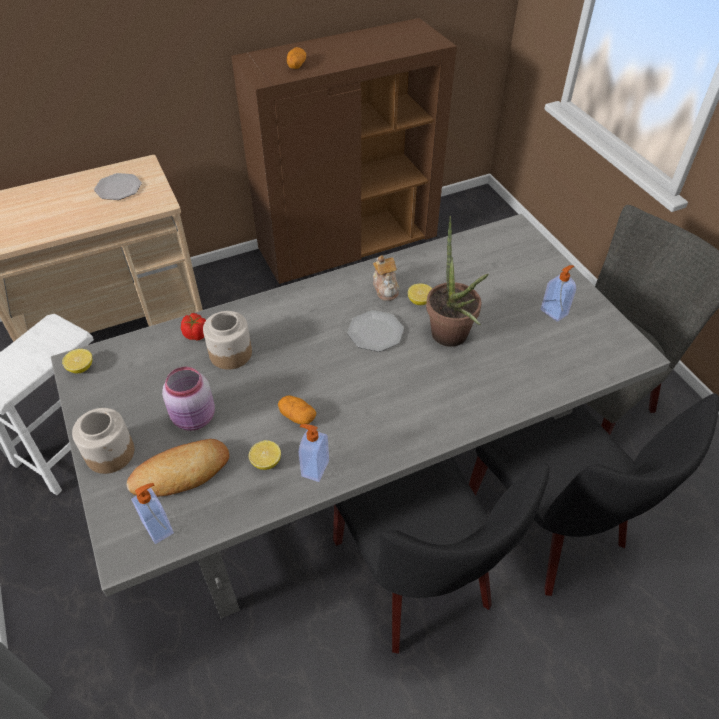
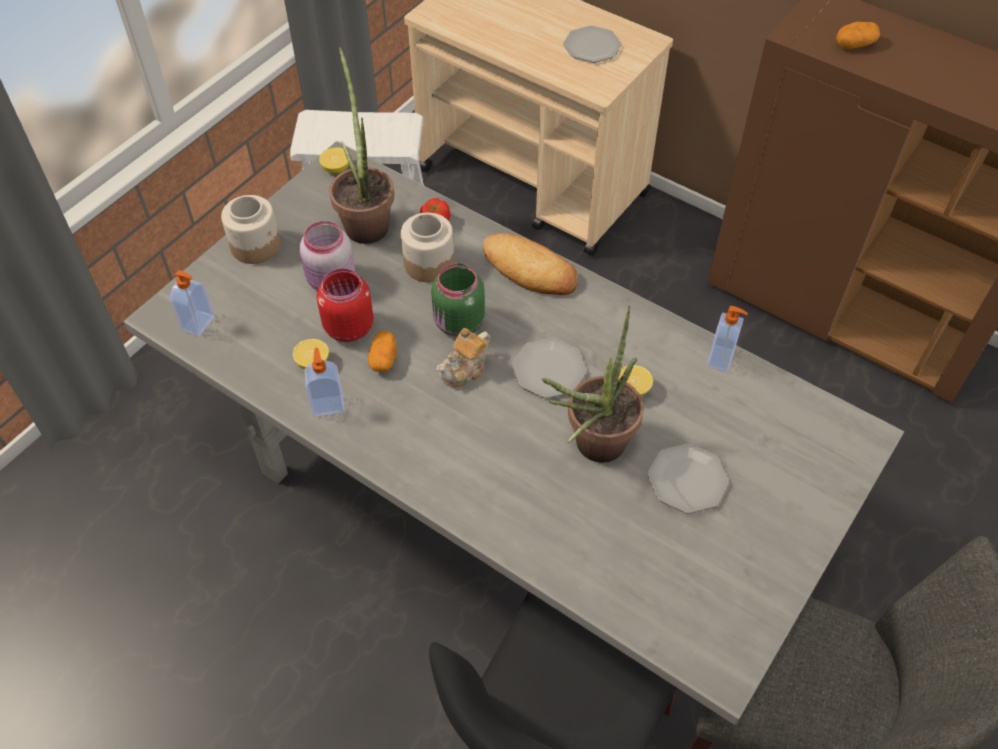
camera: 60 degrees right, 5 degrees up
(154, 372) = (366, 221): none -> potted plant
(181, 472) = (264, 306): bread -> bread (529, 269)
(249, 426) = (348, 327): none -> red jar
(299, 361) = (458, 324): none -> green jar
(386, 288) = (629, 347): teapot -> teapot (465, 370)
(418, 580) = (399, 632): black chair -> none
(501, 309) = (686, 480): none -> plate
(554, 312) = (728, 542): soap dispenser -> soap dispenser (721, 359)

